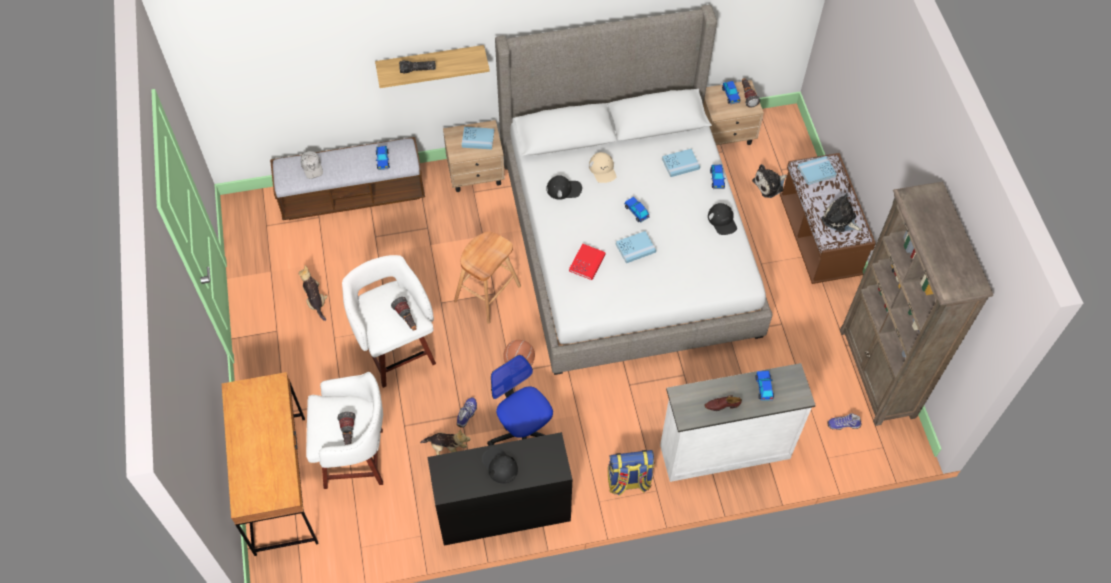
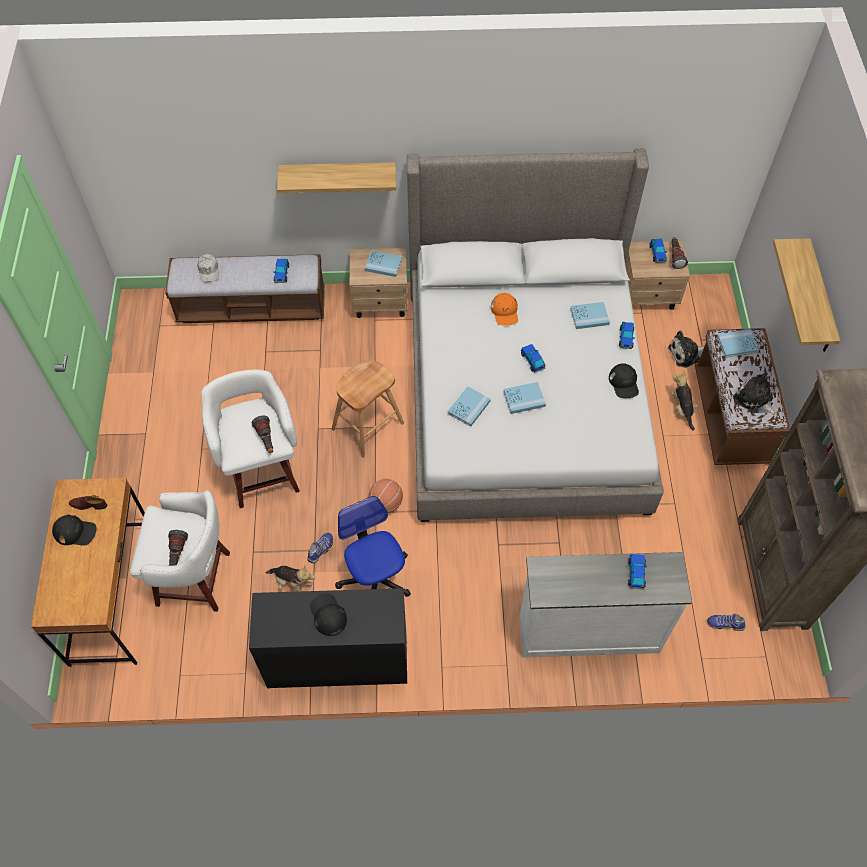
camera: 10 degrees right, 0 degrees up
(315, 300) = (191, 408): plush toy -> plush toy (681, 408)
(417, 70) = (320, 179): flashlight -> none
(564, 189) = (460, 326): black cap -> black cap (75, 532)
(587, 263) = (469, 407): red book -> blue book
(602, 169) = (505, 311): beige cap -> orange cap
(628, 482) = (477, 650): backpack -> none
(722, 405) = (585, 586): brown shoe -> brown shoe (88, 505)
(884, 124) = (819, 299): none -> shelf

